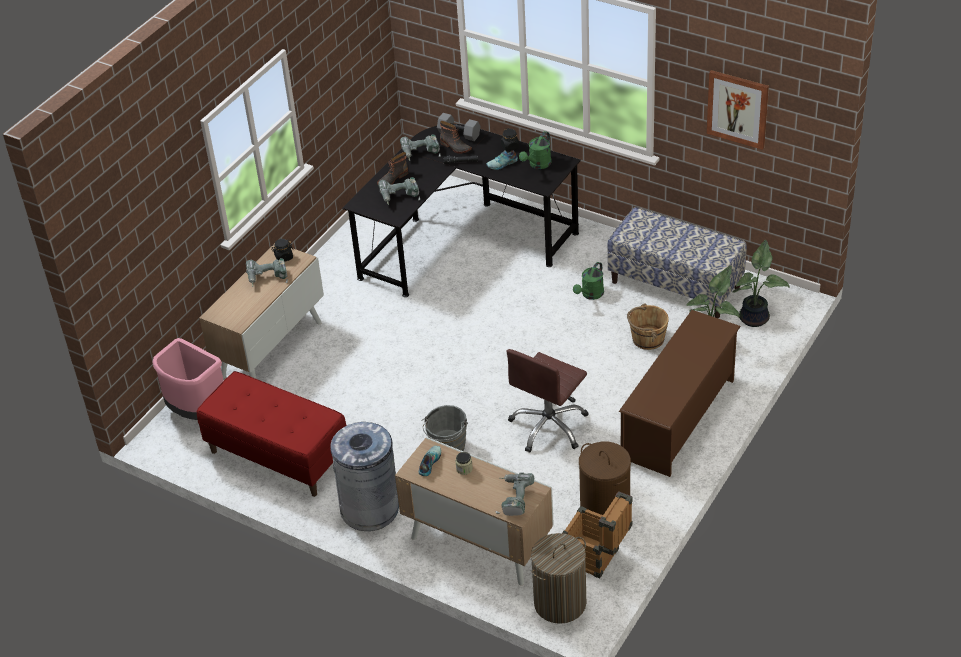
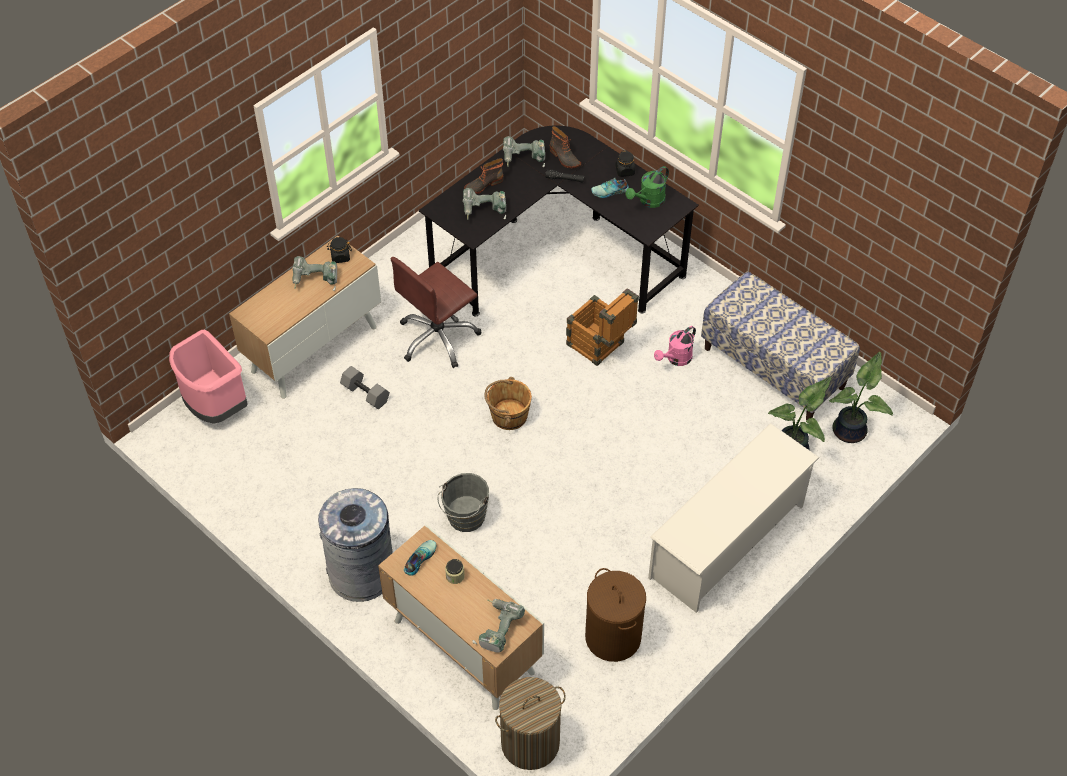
camera: 10 degrees right, 10 degrees up
(277, 456) = (283, 484): red bench -> none
(459, 134) = (574, 142): grey dumbbell -> grey dumbbell (366, 393)
(549, 426) = (583, 516): brown office chair -> brown office chair (438, 338)
(590, 295) = (676, 359): green watering can -> pink watering can
(597, 559) = (586, 697): crate -> crate (600, 347)
(647, 339) = (722, 430): brown bucket -> brown bucket (508, 415)
(679, 419) = (727, 541): brown shoe rack -> white shoe rack
(737, 109) = (878, 203): picture -> none

